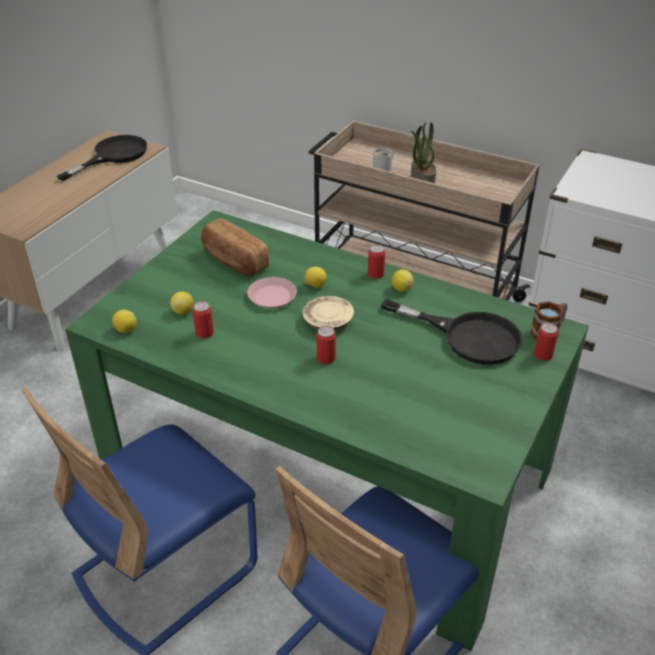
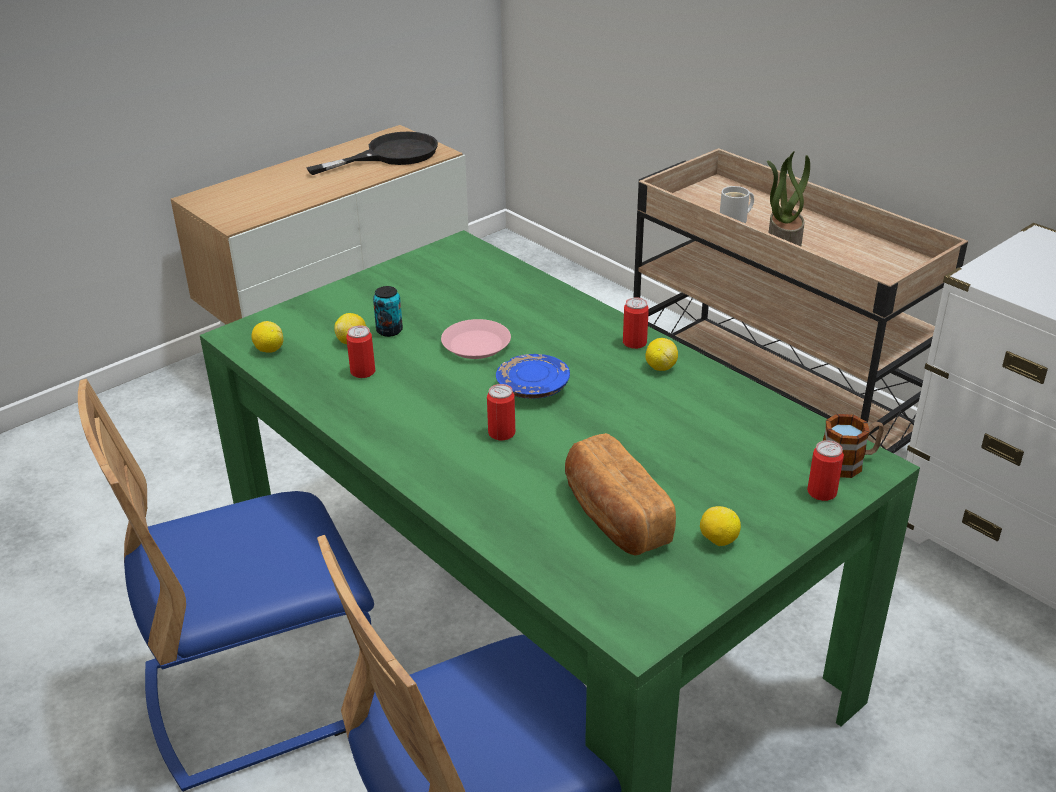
camera: 20 degrees right, 5 degrees down
(205, 297) = (389, 331): none -> can
(234, 261) = (453, 294): bread -> bread (614, 516)
(315, 286) = (542, 342): lemon -> lemon (718, 540)
(328, 321) = (532, 388): beige plate -> blue plate
(468, 336) = (721, 445): black frying pan -> none

